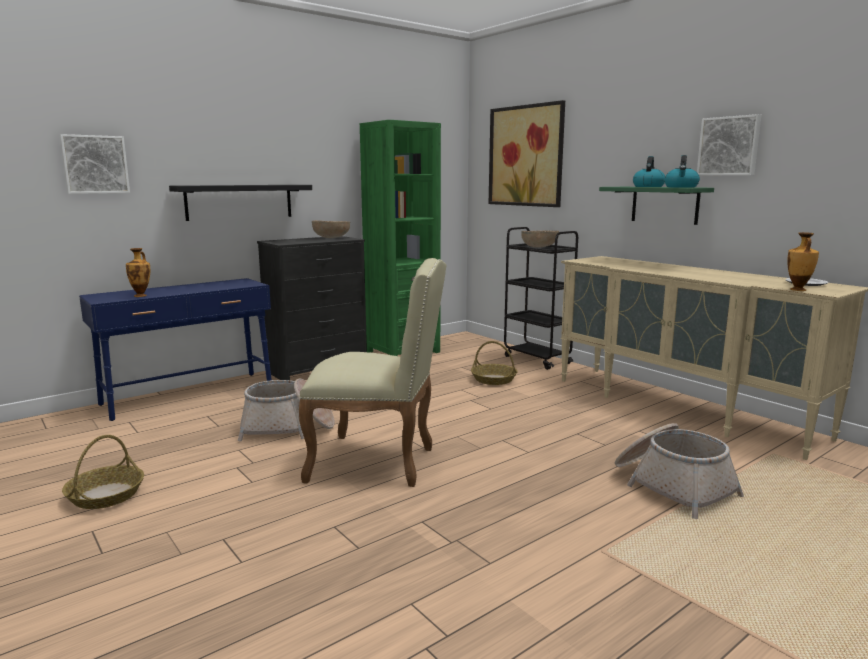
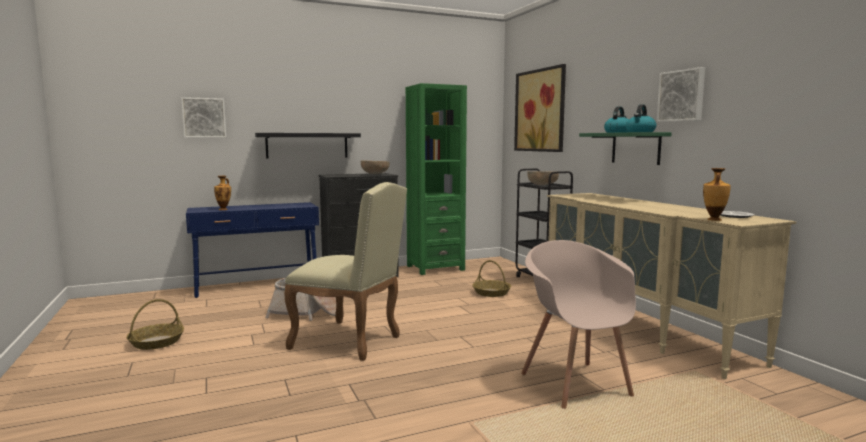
camera: 15 degrees right, 5 degrees down
(672, 485) = (575, 384): basket -> beige chair

